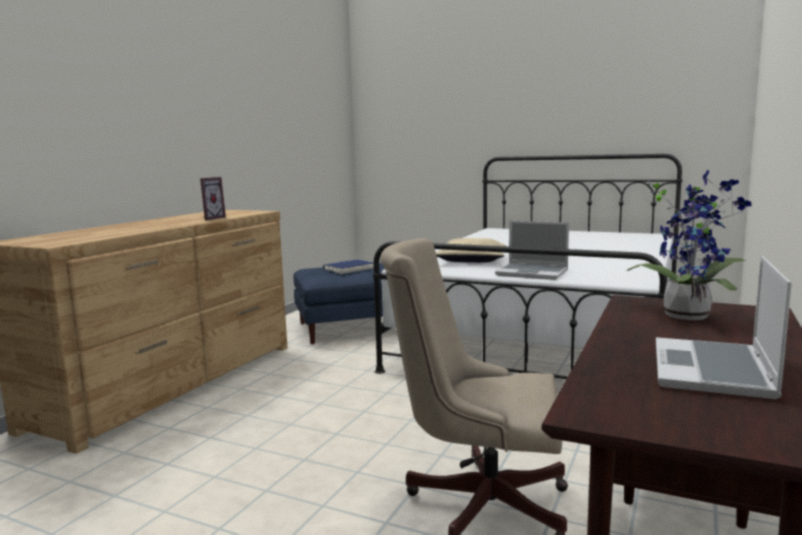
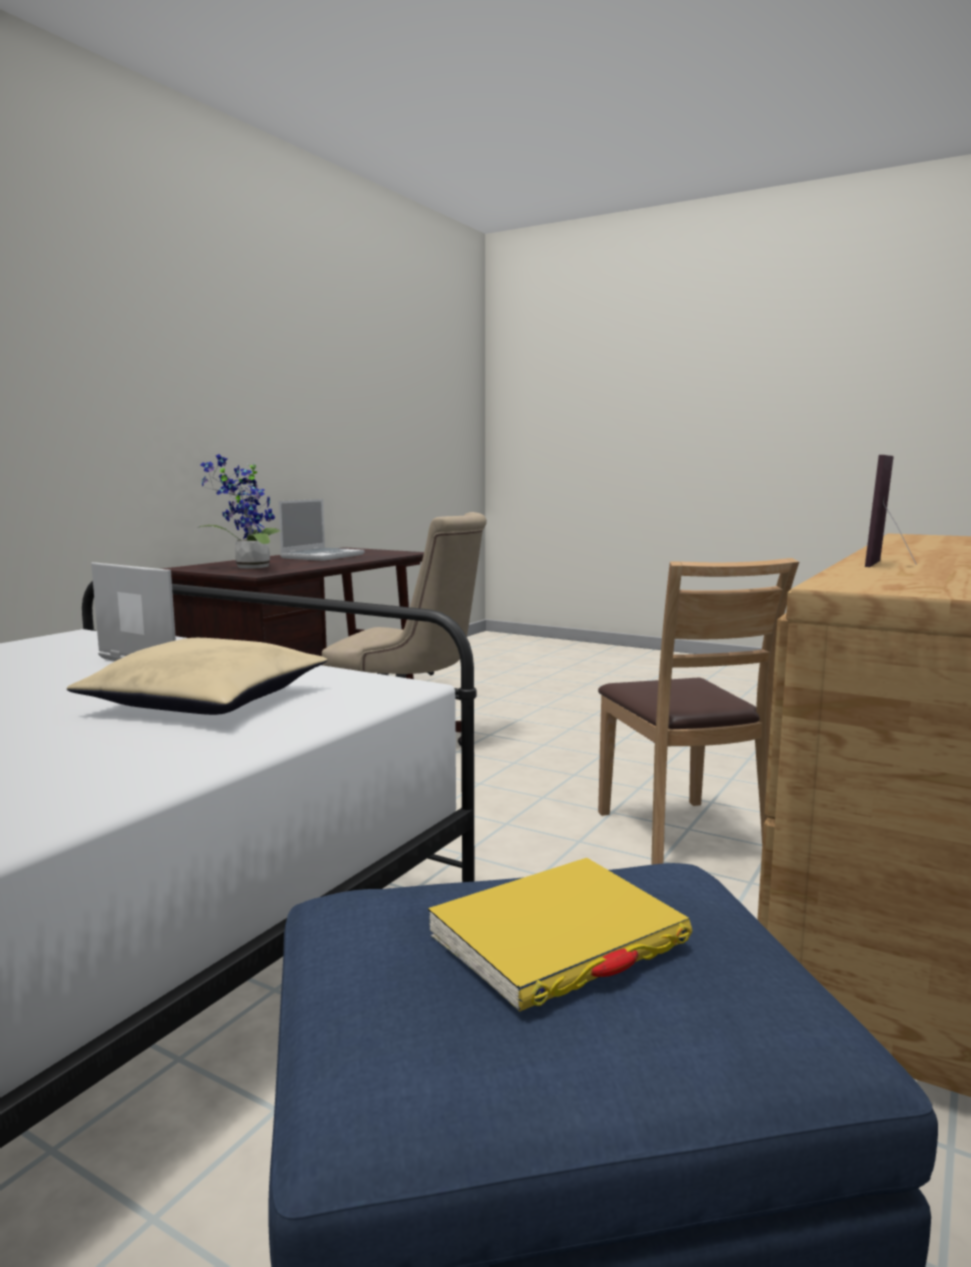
camera: 175 degrees left, 0 degrees up
(256, 409) = (681, 836): none -> brown chair
(349, 269) = (558, 939): blue book -> yellow book

